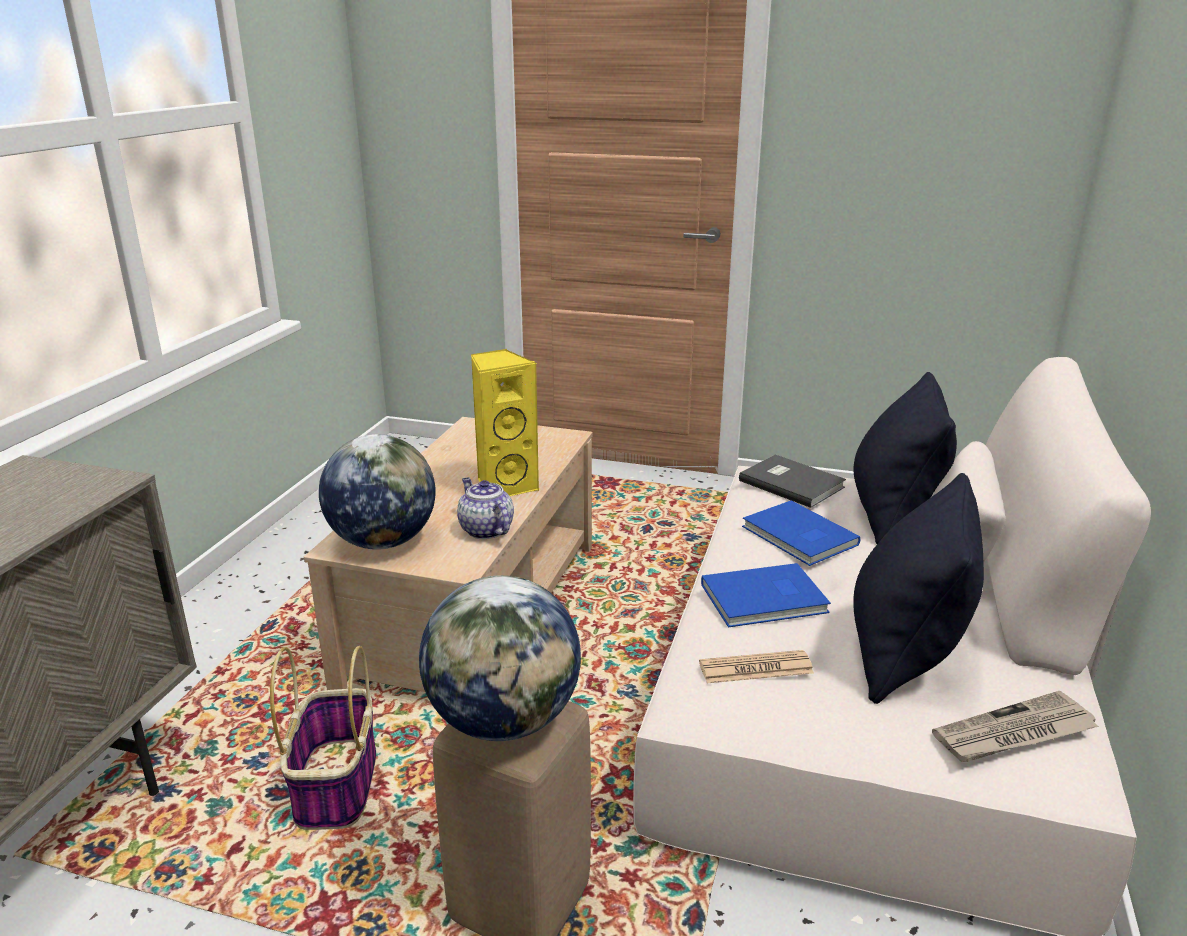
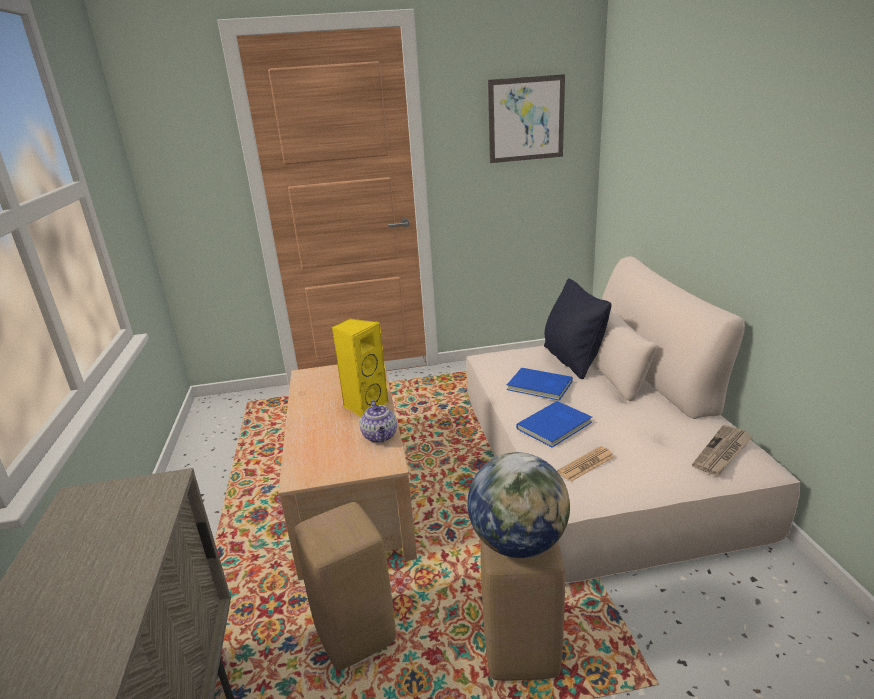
camera: 25 degrees left, 0 degrees up
(336, 784) = (354, 635): basket -> beige stool
(383, 541) = (323, 465): globe -> none
(485, 530) = (380, 436): teapot -> teapot turned 135 degrees counterclockwise
(791, 483) = (508, 358): grey book -> none
(904, 654) = (643, 431): black pillow -> none
(953, 86) = (526, 119): none -> picture

